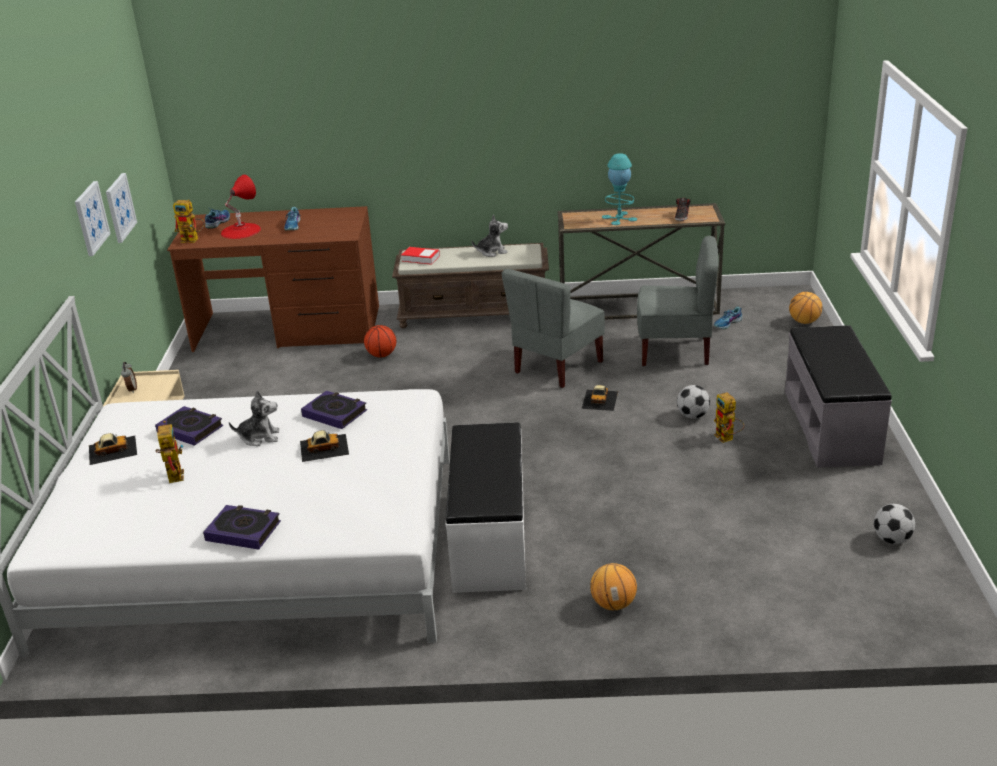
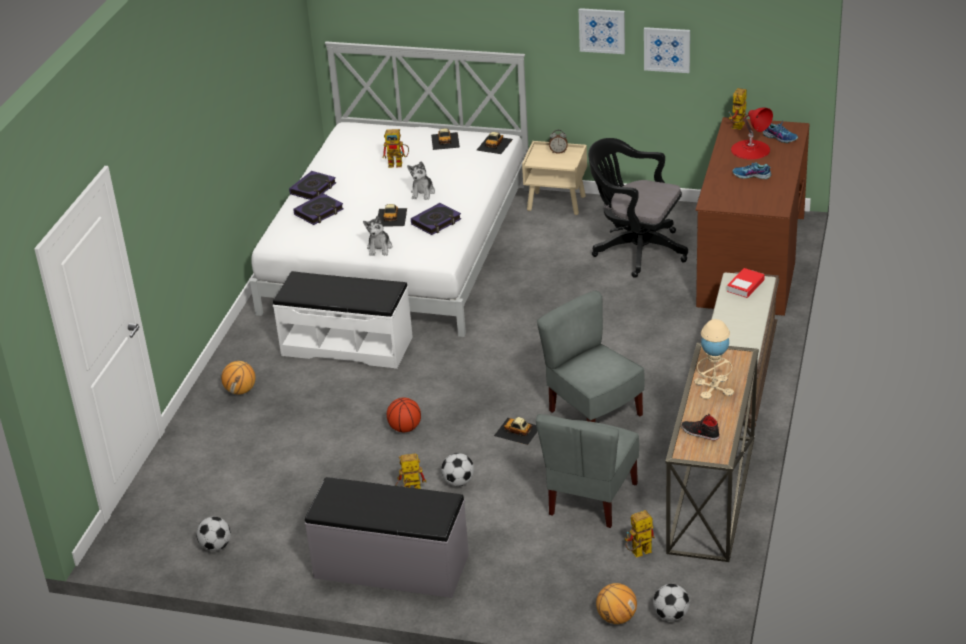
camera: 105 degrees right, 5 degrees up
(135, 410) = (495, 144): none -> toy car
(190, 429) = (451, 166): book -> book (319, 212)
(265, 386) = (635, 250): none -> black office chair
(381, 355) = (668, 312): basketball -> basketball (405, 428)
(492, 252) = (744, 331): plush toy -> plush toy (379, 248)
(619, 218) = (714, 387): turquoise table lamp -> beige table lamp
(728, 323) = (638, 554): shoe -> toy robot
(784, 304) = (671, 616): none -> football

